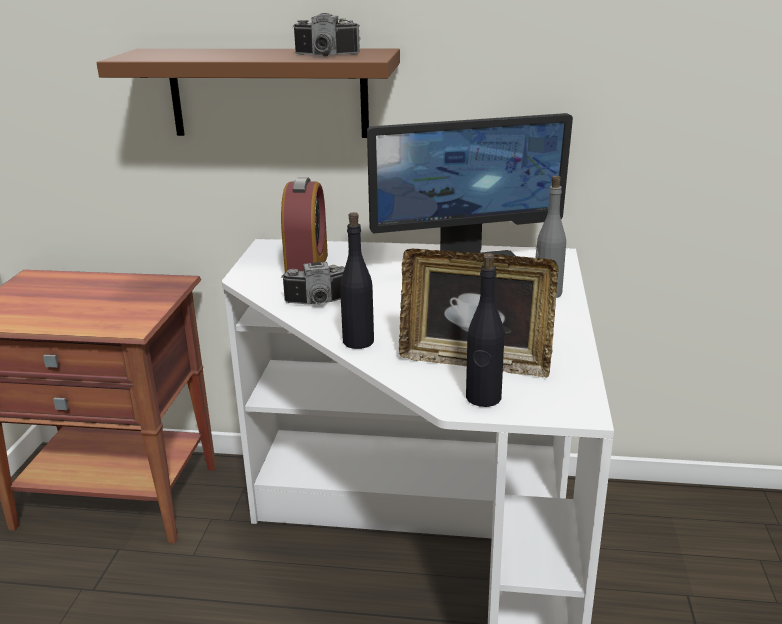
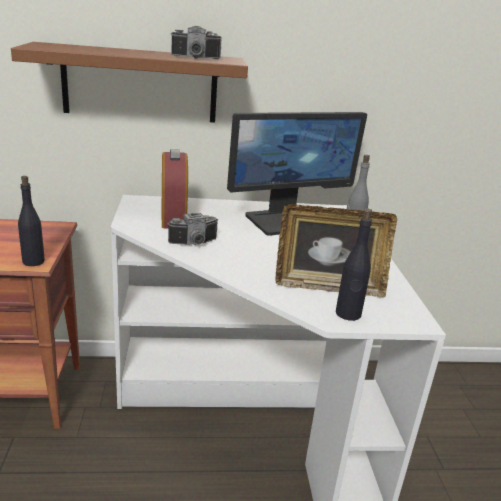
camera: 15 degrees left, 0 degrees up
(358, 341) = (238, 273): black bottle -> black bottle (33, 261)

